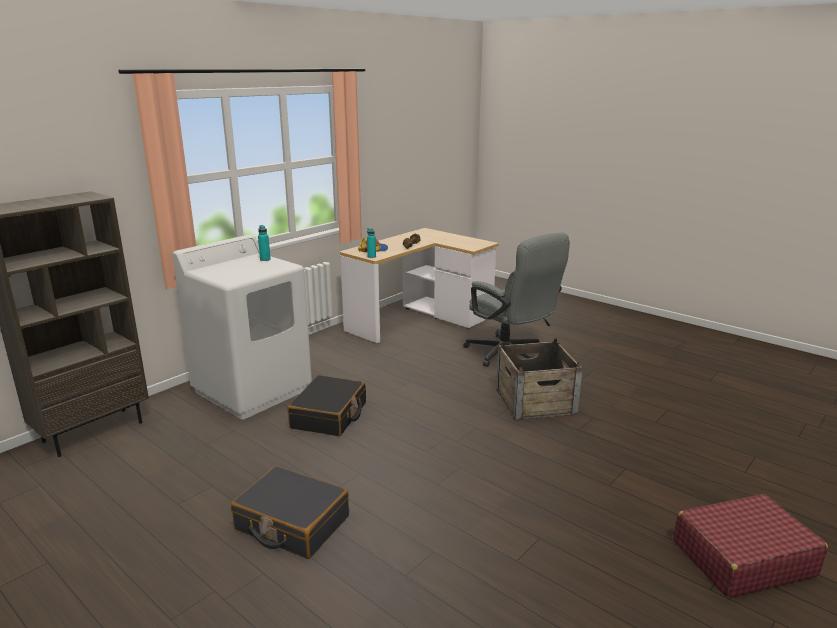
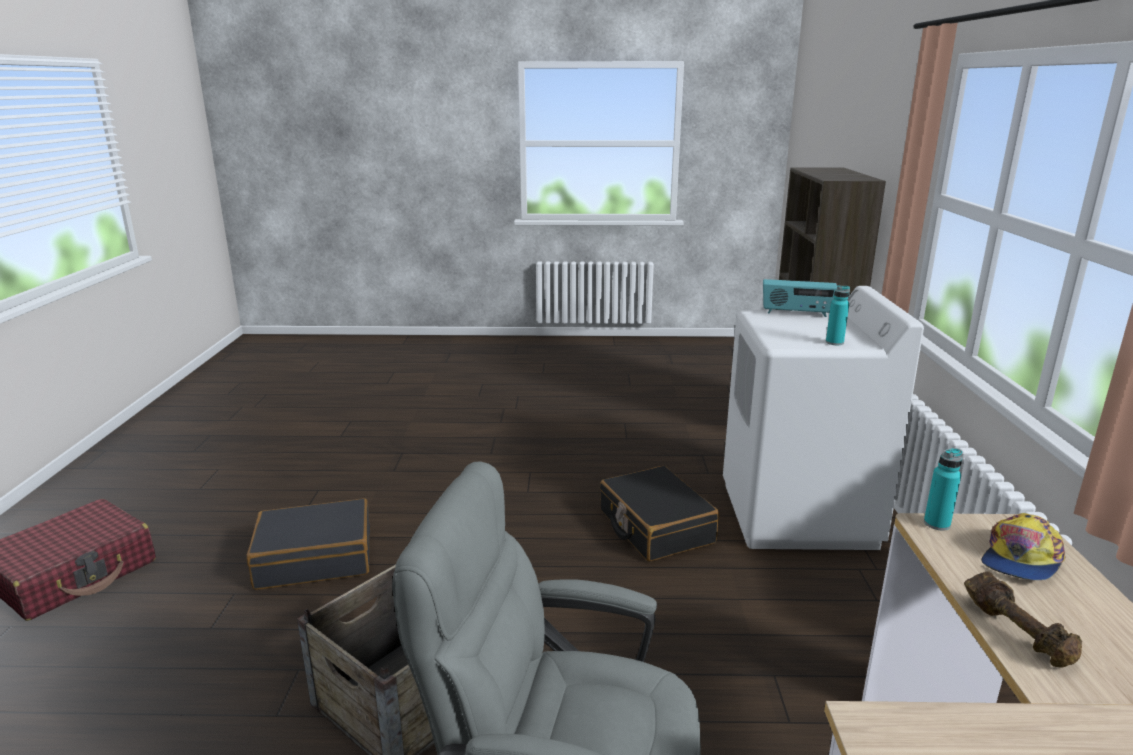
camera: 140 degrees right, 0 degrees up
(215, 275) = (796, 313): none -> radio
(292, 523) = (525, 444): black suitcase -> black suitcase (315, 558)

